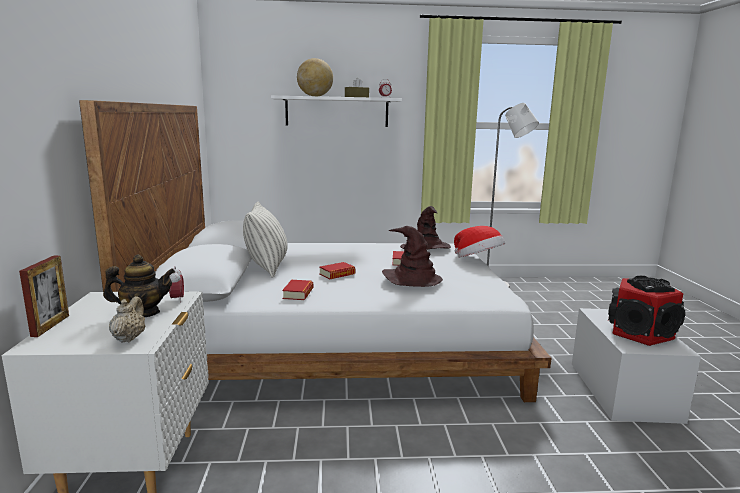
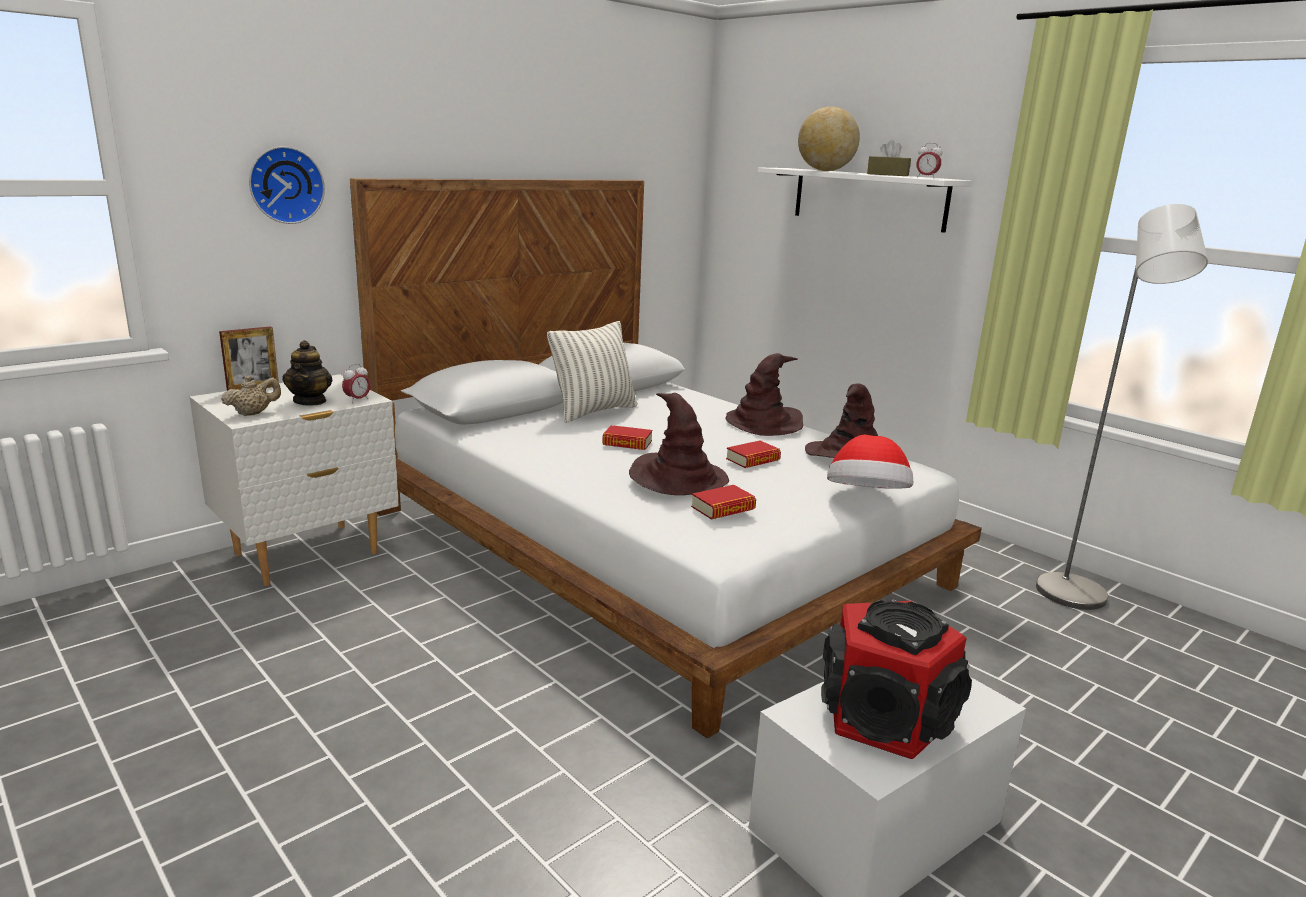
camera: 50 degrees right, 5 degrees up
(39, 106) = (285, 185): none -> wall clock
(143, 313) = (310, 401): teapot -> teapot turned 45 degrees clockwise
(298, 293) = (535, 446): book -> book (723, 508)
(358, 246) = (764, 423): none -> brown hat

